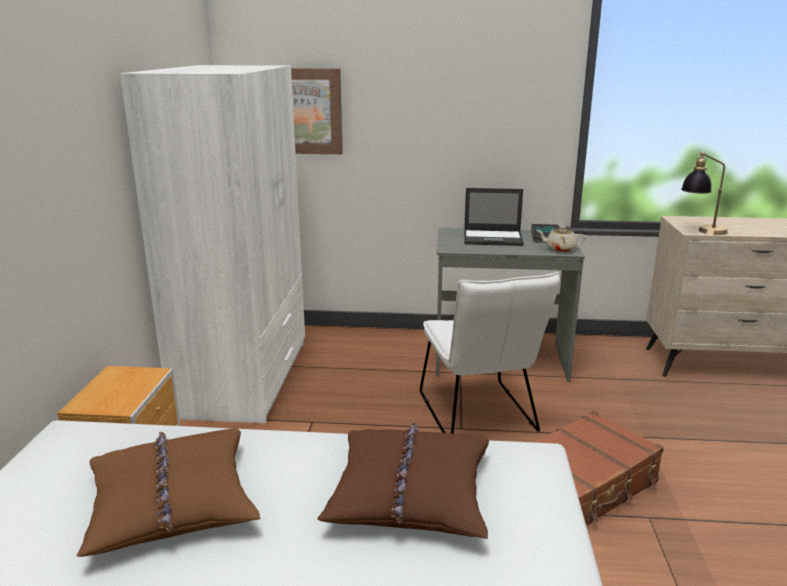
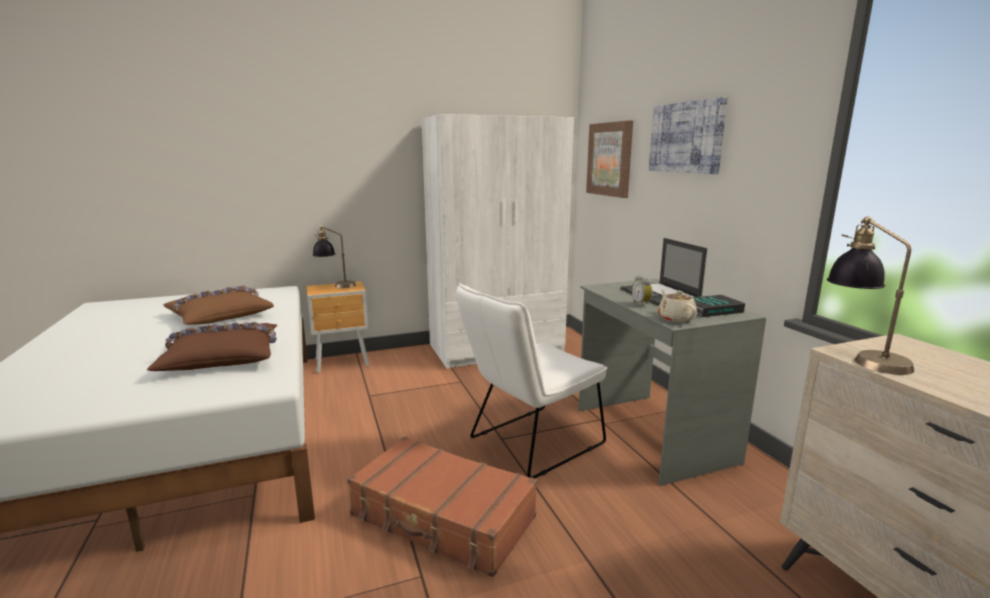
camera: 65 degrees right, 5 degrees down
(105, 387) = (336, 285): none -> table lamp
(428, 90) = (686, 137): none -> picture
(515, 248) = (642, 304): none -> alarm clock

